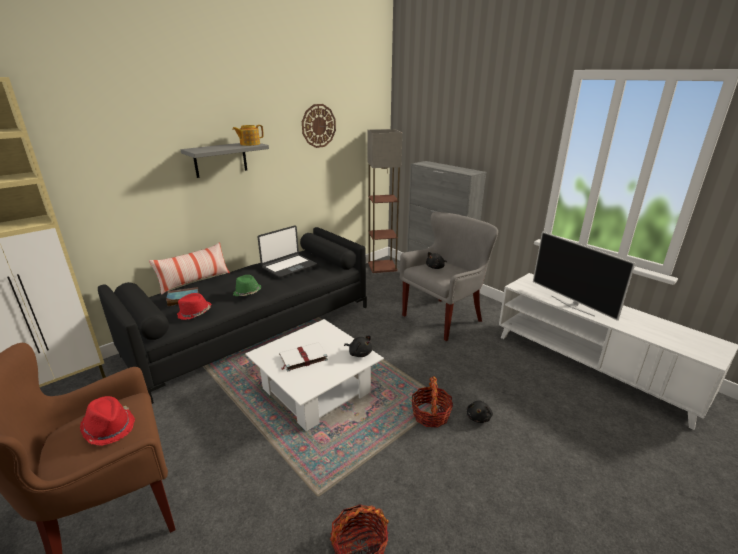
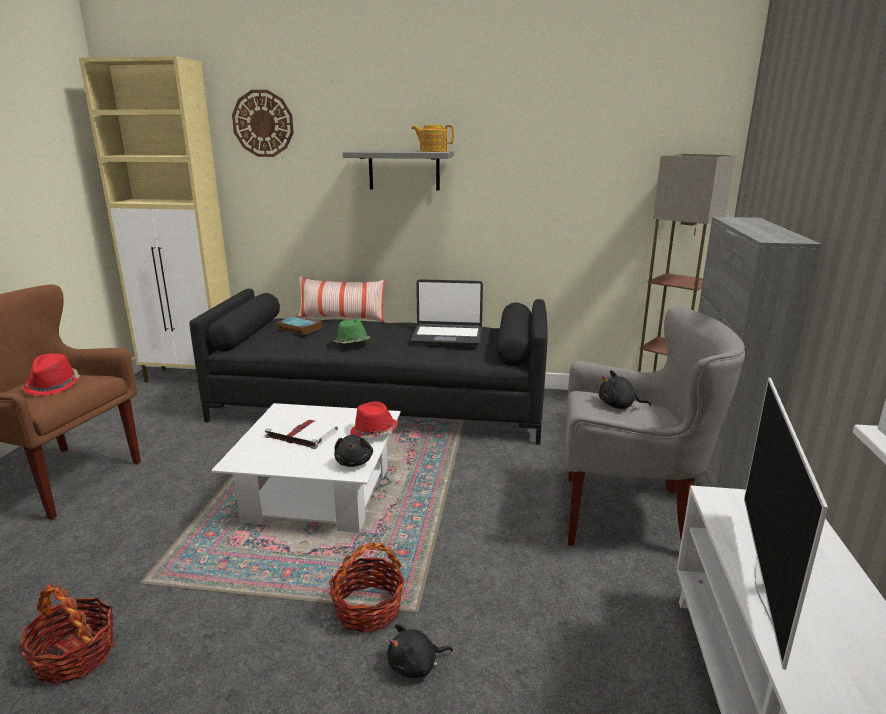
camera: 50 degrees right, 5 degrees down
(194, 313) = (280, 342): red hat -> red hat (373, 432)
(318, 126) = (572, 138): wall clock -> wall clock (263, 123)

